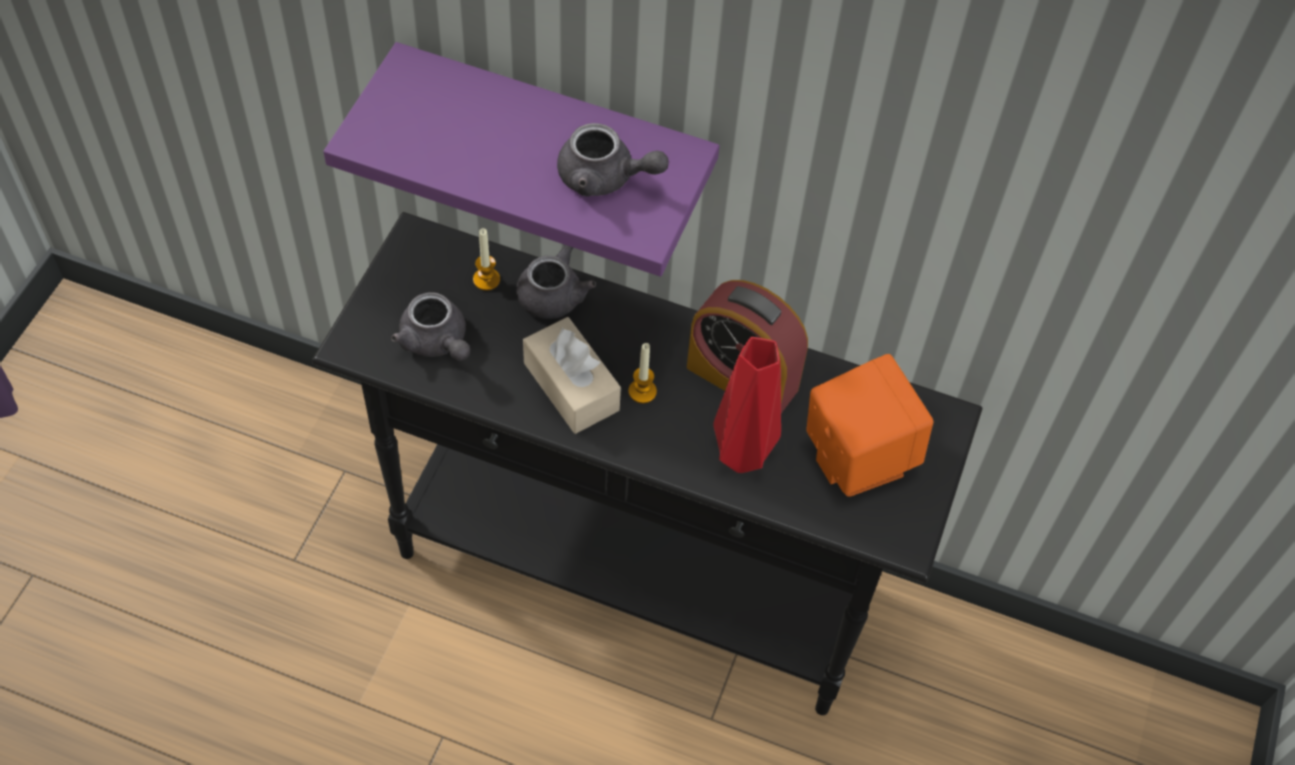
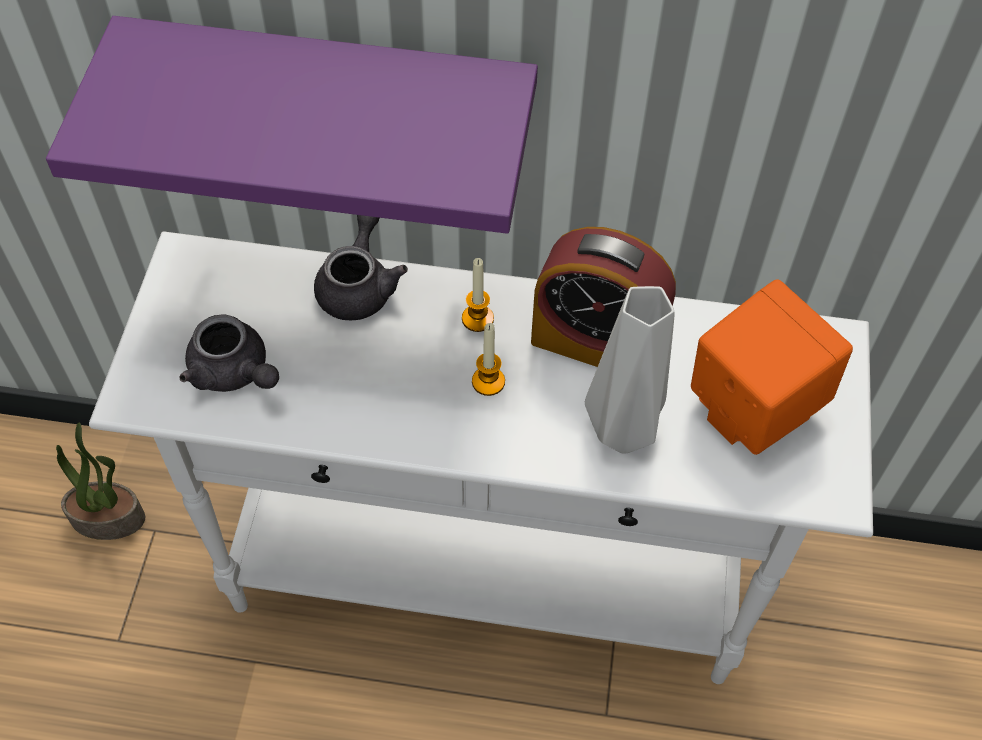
camera: 10 degrees left, 0 degrees up
(307, 451) = (109, 517): none -> potted plant
(486, 279) = (277, 289): candle -> candle (477, 318)
(571, 386) = (404, 392): beige tissue box -> none
(605, 178) = (410, 127): grey teapot -> none
(636, 574) = (489, 575): black console table -> white console table
(739, 453) = (618, 430): red vase -> grey vase

